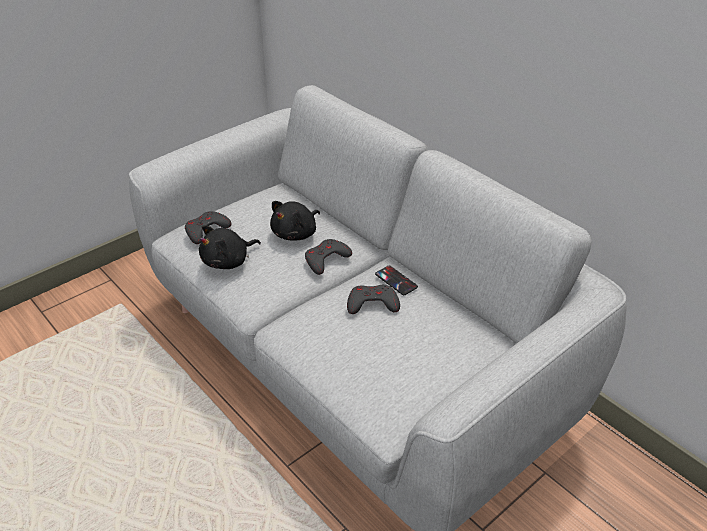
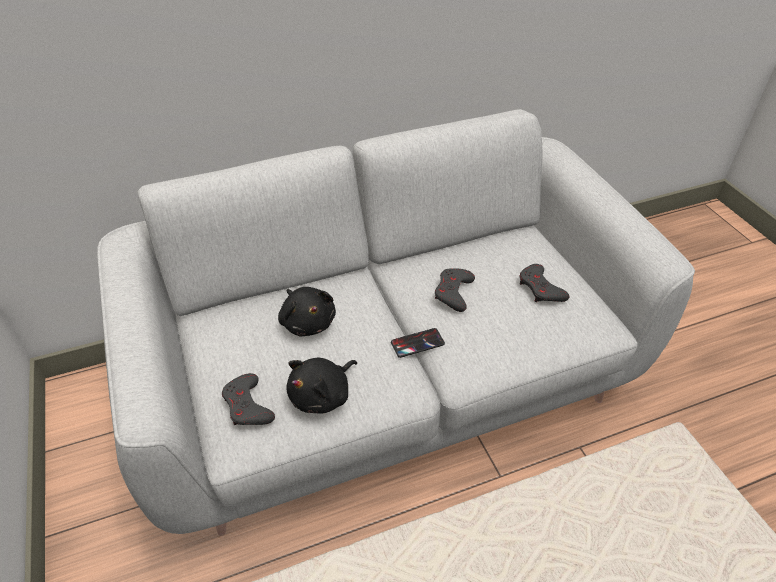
camera: 70 degrees left, 5 degrees up
(228, 261) = (323, 395): black plush toy -> black plush toy turned 60 degrees clockwise
(326, 259) = (366, 309): grey game controller -> grey game controller (540, 288)
(396, 280) = (425, 268): phone -> phone (417, 343)

